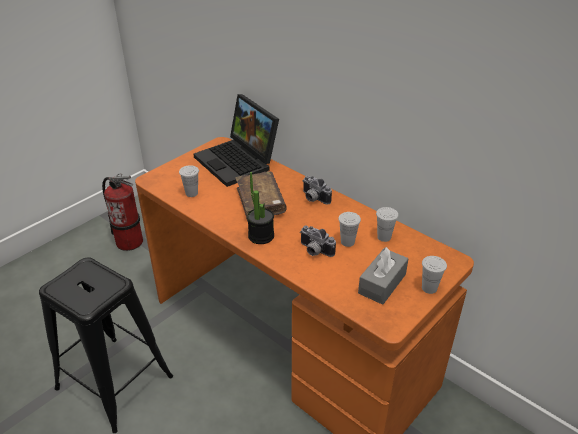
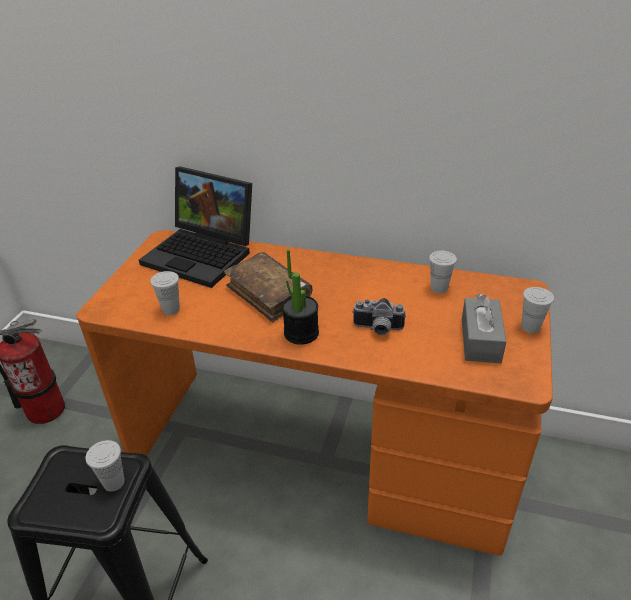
camera: 25 degrees left, 0 degrees up
(313, 198) = (327, 270): camera -> none
(347, 242) = (405, 306): white cup -> white cup (114, 482)

